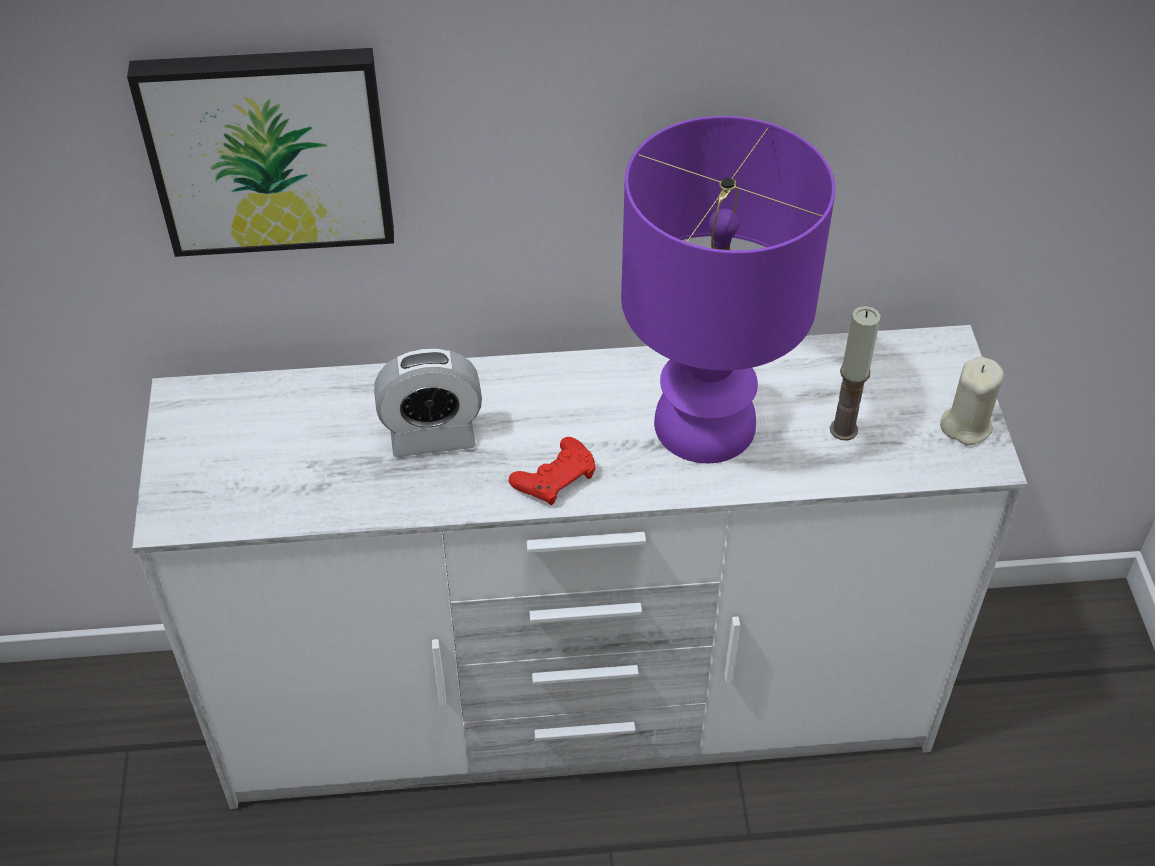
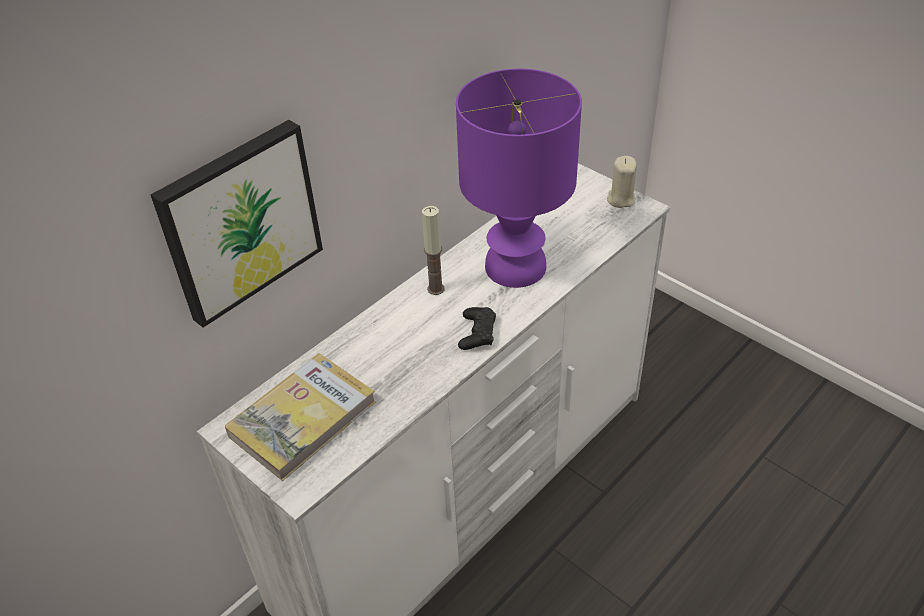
camera: 40 degrees left, 5 degrees down
(259, 441) = (303, 419): none -> book
(432, 435) = (393, 355): alarm clock -> none
(555, 478) = (477, 333): red game controller -> black game controller
(843, 430) = (575, 231): candle -> candle (435, 289)

